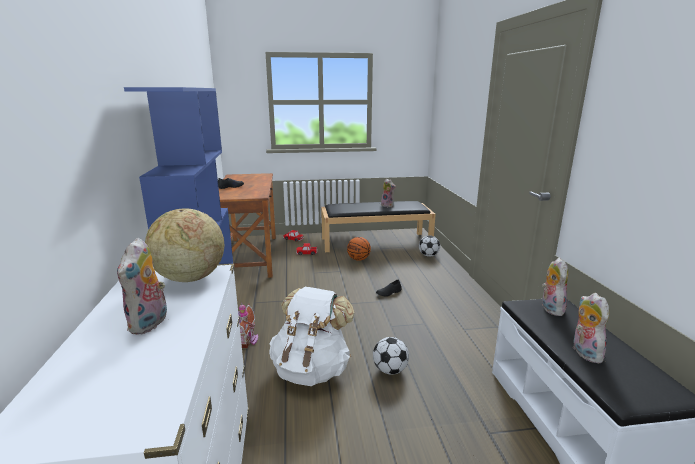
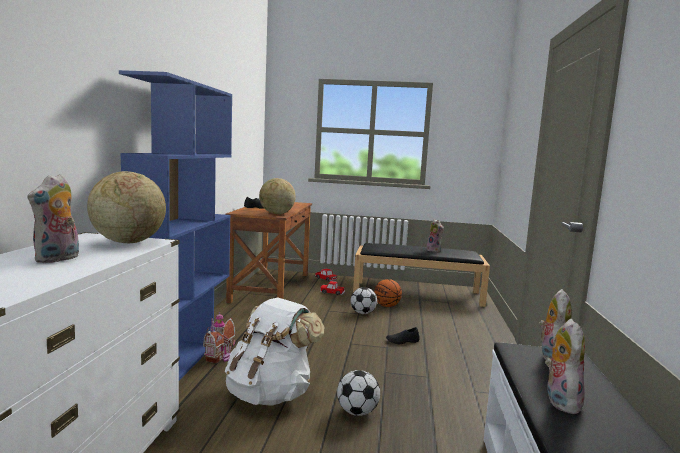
camera: 15 degrees right, 10 degrees down
(255, 193) = (276, 214): none -> globe
(428, 255) = (474, 314): football -> football (363, 313)

